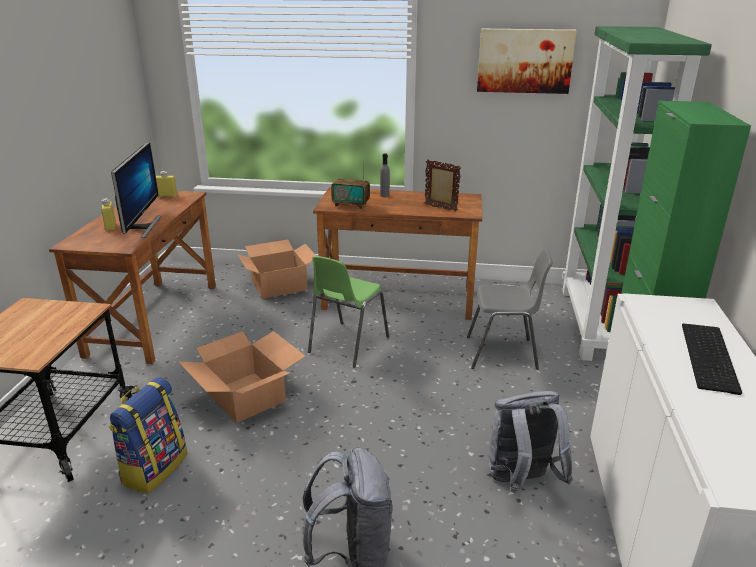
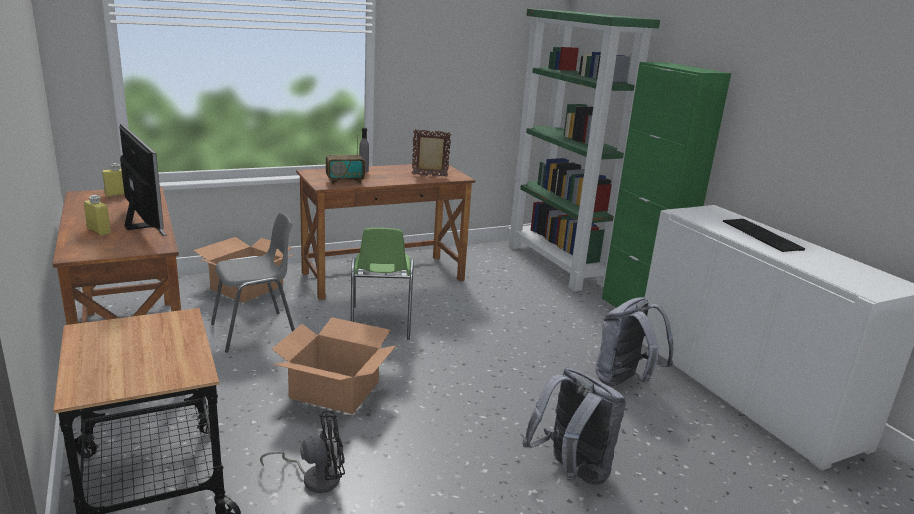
camera: 35 degrees left, 5 degrees down
(154, 468) = (315, 478): backpack -> black fan
(503, 353) = (516, 300): grey chair -> grey chair (256, 331)
(524, 61) = (469, 37): picture -> none

